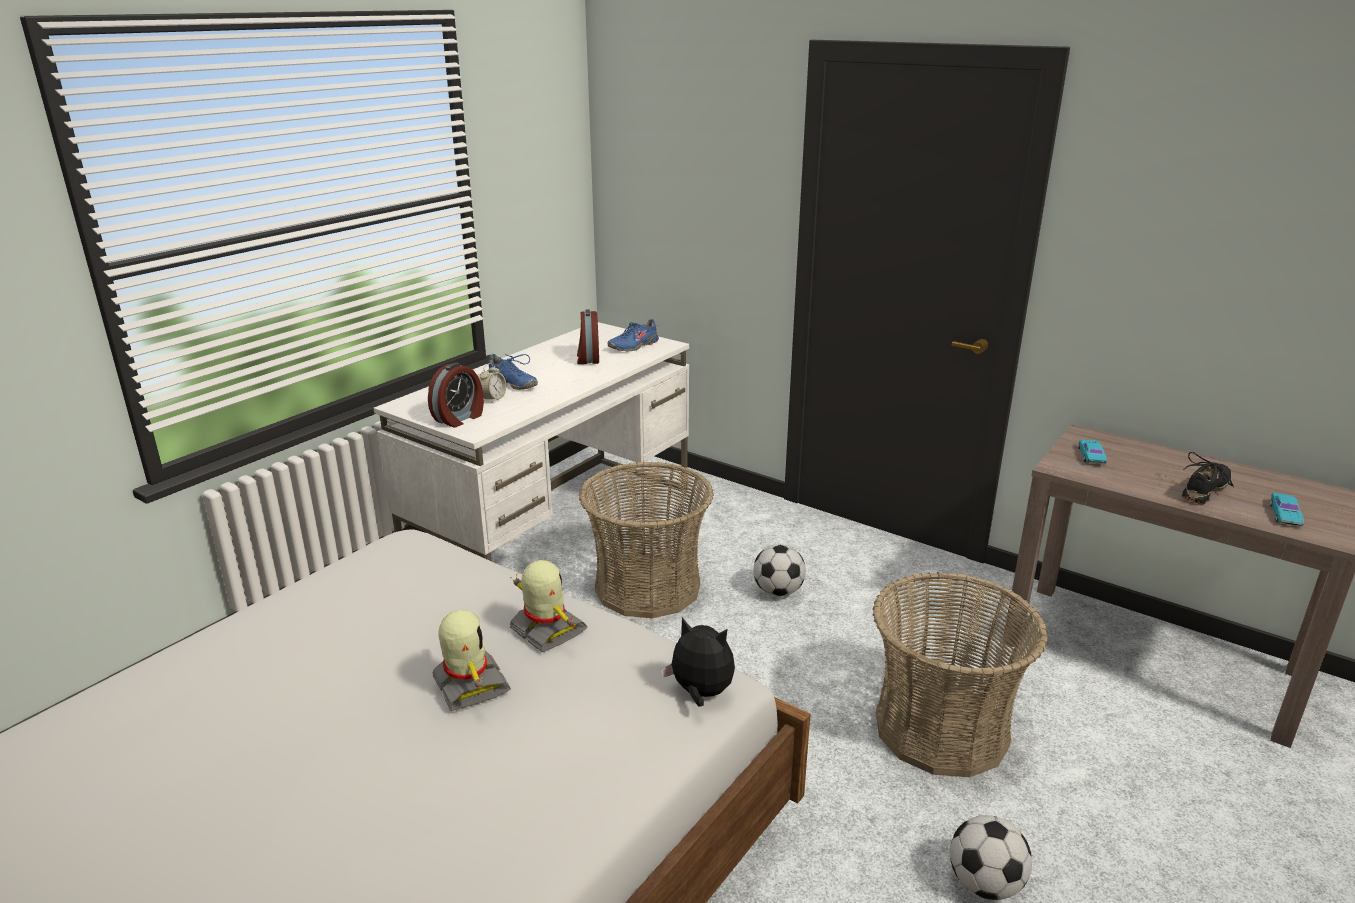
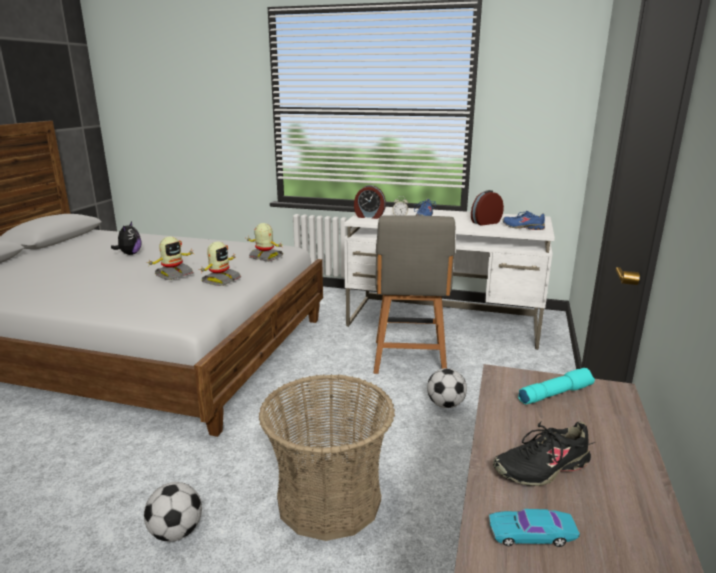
camera: 70 degrees right, 5 degrees down
(451, 569) = (265, 257): none -> toy robot
(648, 587) = (409, 359): basket -> grey chair
(700, 693) = (176, 316): plush toy -> plush toy (130, 254)
(1091, 456) = (555, 393): turquoise toy car -> turquoise flashlight
(1205, 491) = (541, 467): black shoe -> black shoe turned 135 degrees clockwise

